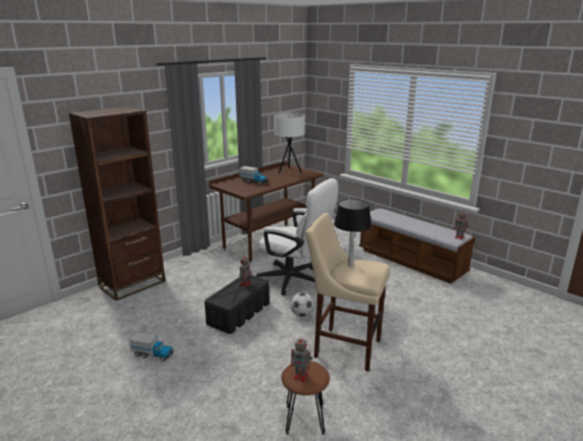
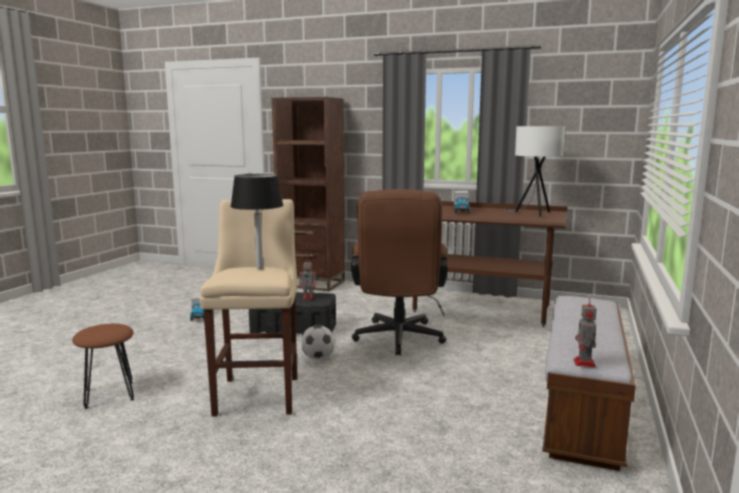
camera: 65 degrees right, 10 degrees down
(295, 281) = (398, 340): white office chair -> brown office chair
(301, 376) = (96, 329): toy robot -> none

